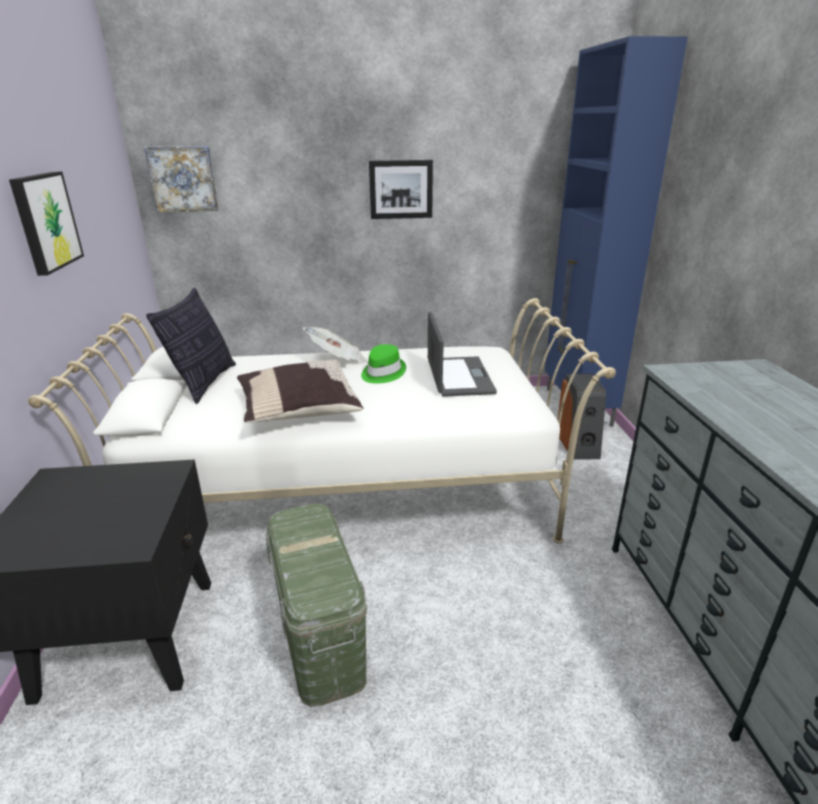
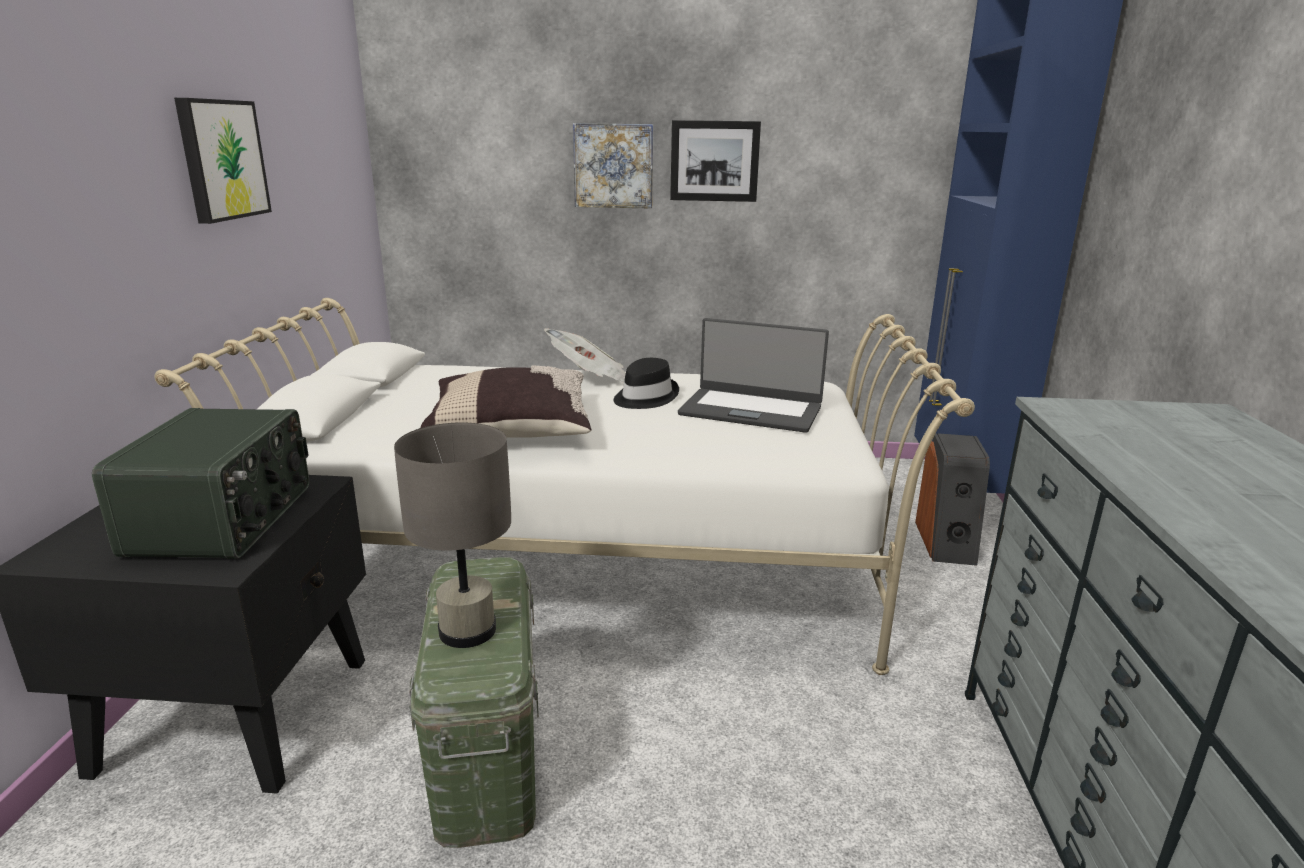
camera: 10 degrees right, 5 degrees down
(115, 507) = (225, 519): none -> radio
(183, 179) = (429, 137): picture -> picture (614, 166)
(204, 383) = (403, 390): pillow -> none
(311, 563) = (469, 630): none -> grey table lamp
(382, 373) = (644, 397): green hat -> black hat
(458, 377) = (751, 410): laptop -> laptop turned 105 degrees clockwise

